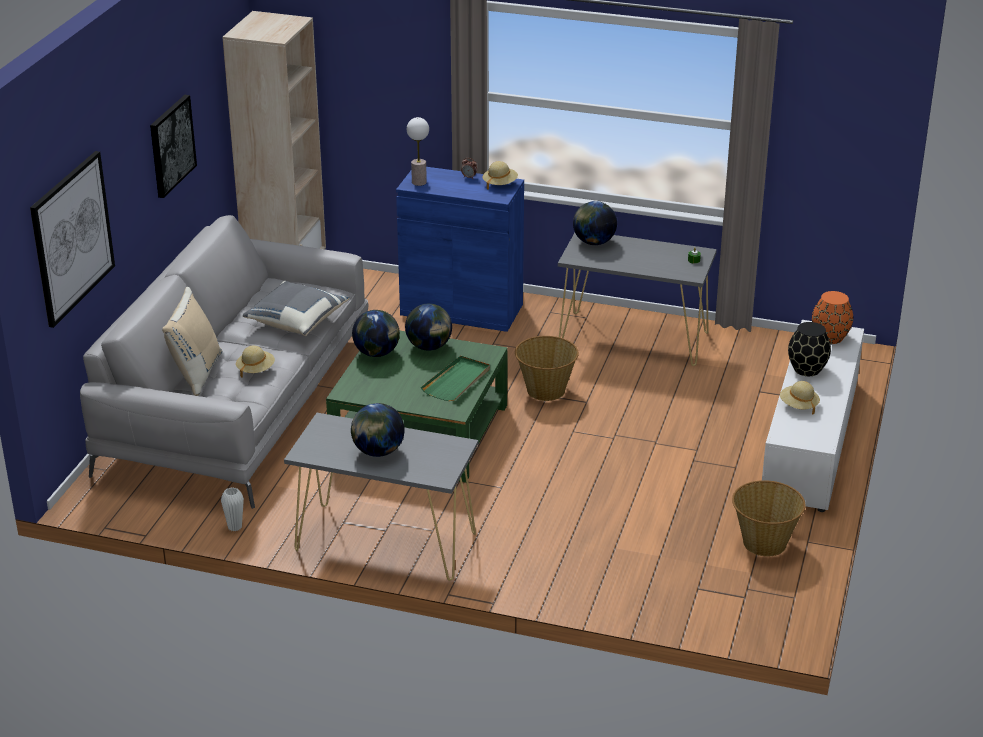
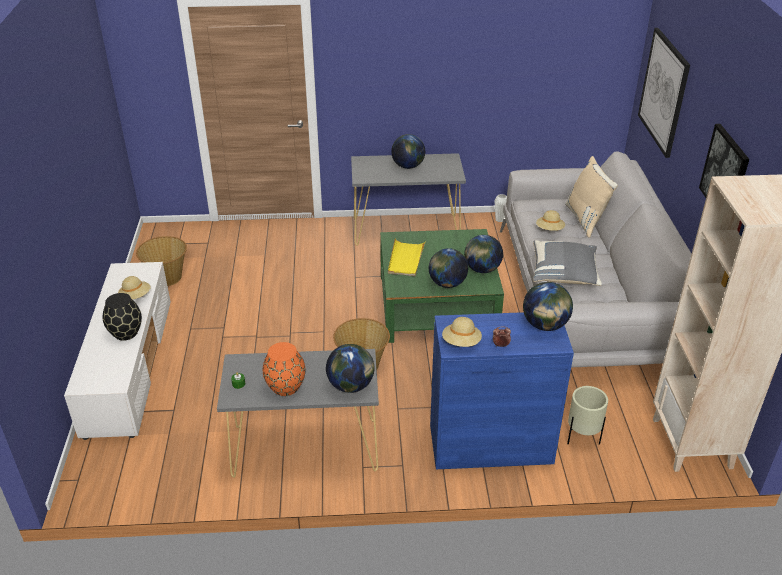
camera: 160 degrees right, 5 degrees up
(376, 298) = (582, 437): none -> beige planter
(419, 182) = (545, 325): table lamp -> globe
(457, 381) = (405, 259): green tray -> yellow tray
(829, 337) = (101, 375): orange vase -> orange vase (286, 387)

